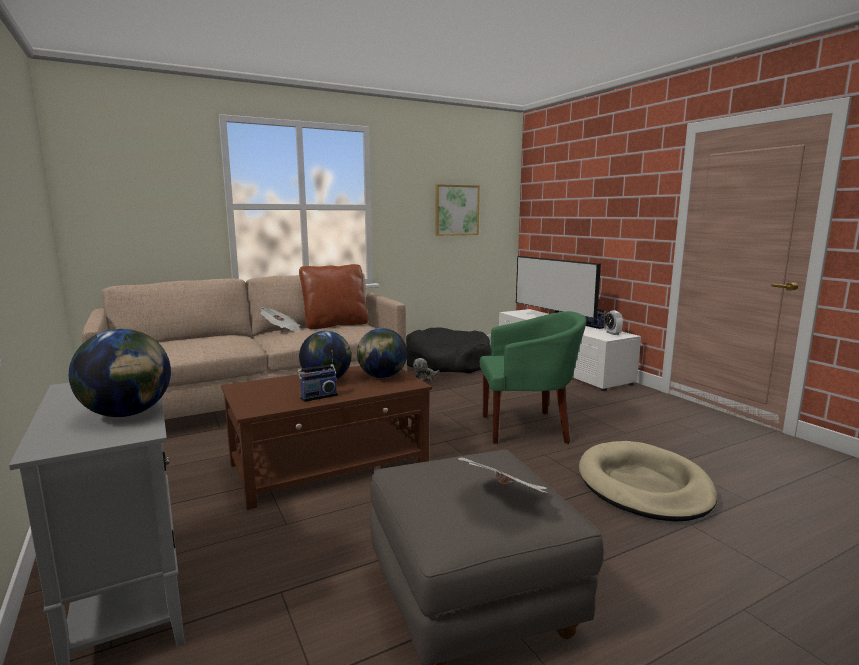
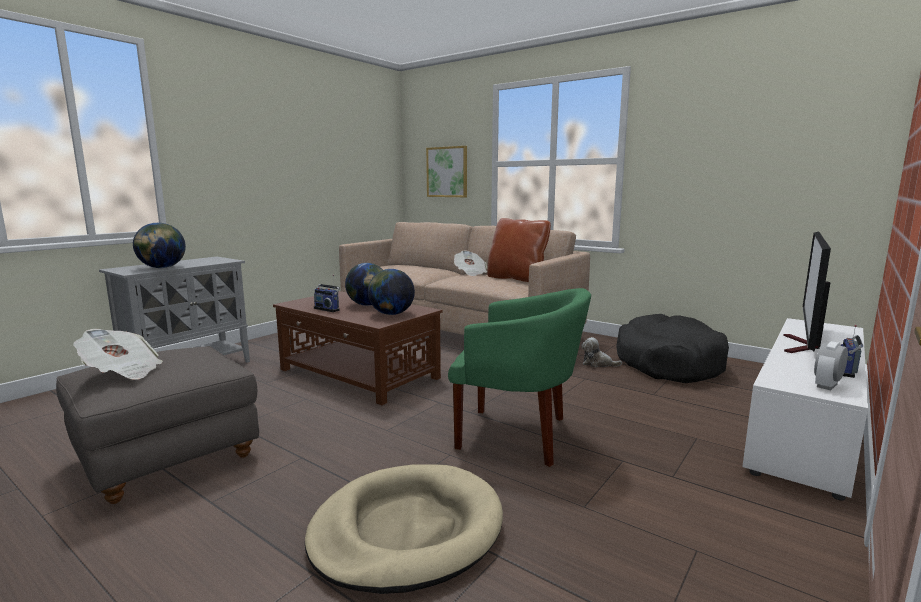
camera: 65 degrees right, 0 degrees up
(456, 210) = (755, 160): picture -> picture (447, 172)
(527, 428) = (518, 435): green armchair -> green armchair turned 45 degrees counterclockwise

